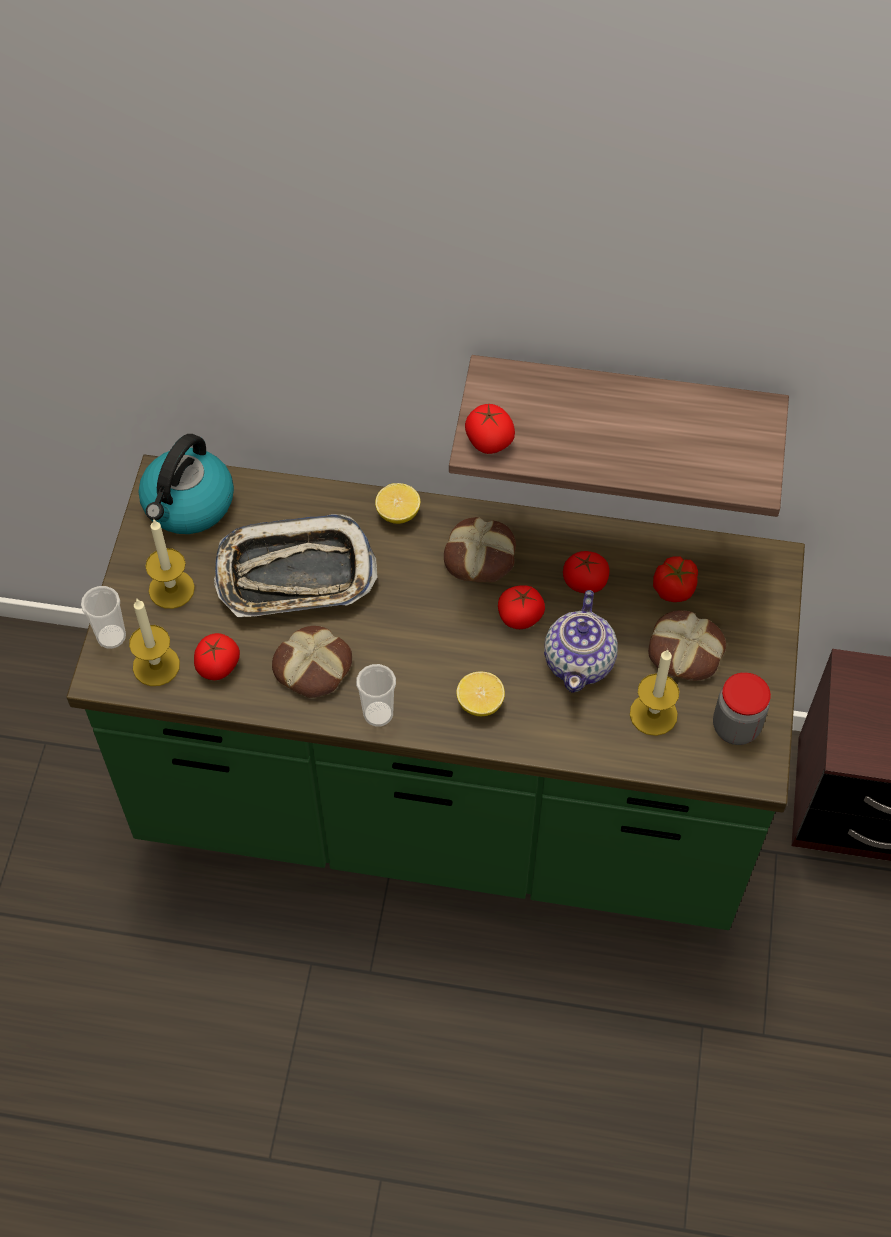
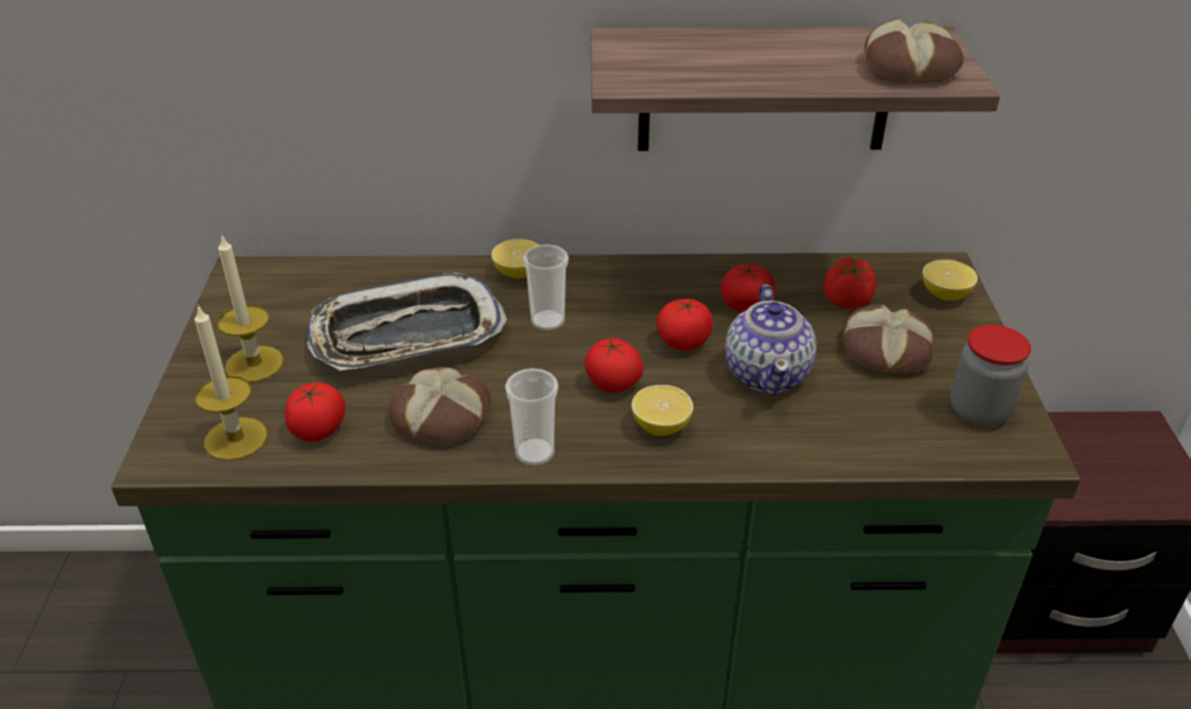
camera: 10 degrees left, 20 degrees down
(111, 636) = (176, 417): cup -> cup (548, 321)
(188, 505) = (272, 290): kettle -> none
(481, 556) = (621, 297): bread -> bread (910, 67)
(488, 441) = (634, 77): tomato -> tomato (613, 384)
(653, 714) = (876, 411): candle -> none
(761, 594) = (945, 295): none -> lemon

